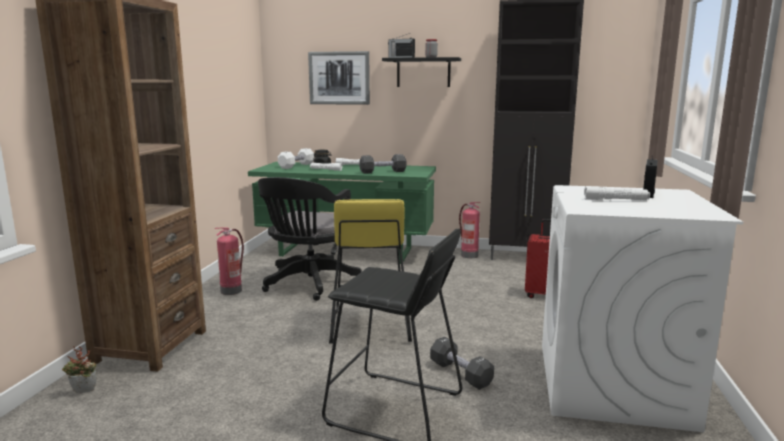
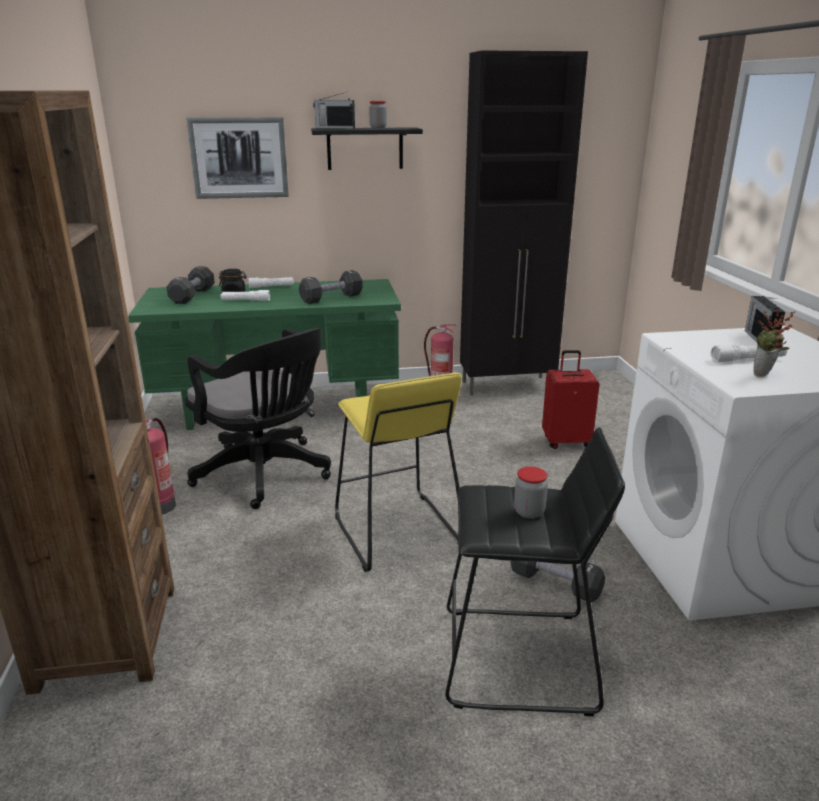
camera: 20 degrees left, 10 degrees up
(83, 392) = (58, 751): potted plant -> potted plant (764, 375)
(296, 166) = (192, 296): white dumbbell -> black dumbbell
(309, 284) = (266, 474): black office chair -> black office chair turned 45 degrees counterclockwise
(394, 282) = (529, 512): none -> jar

